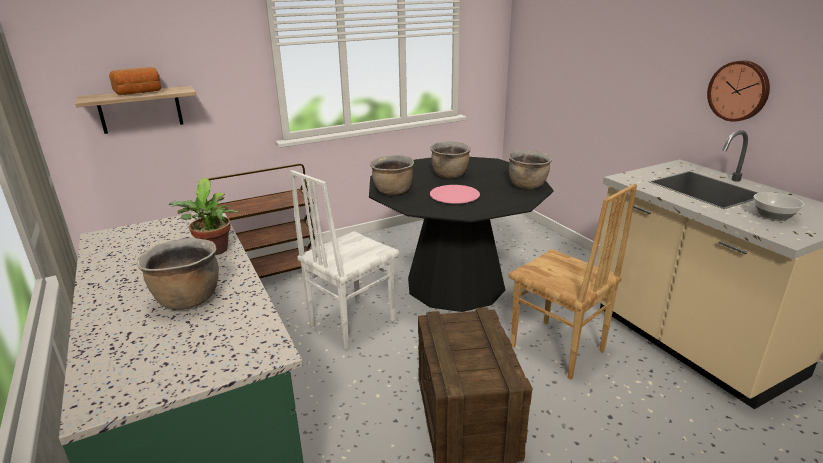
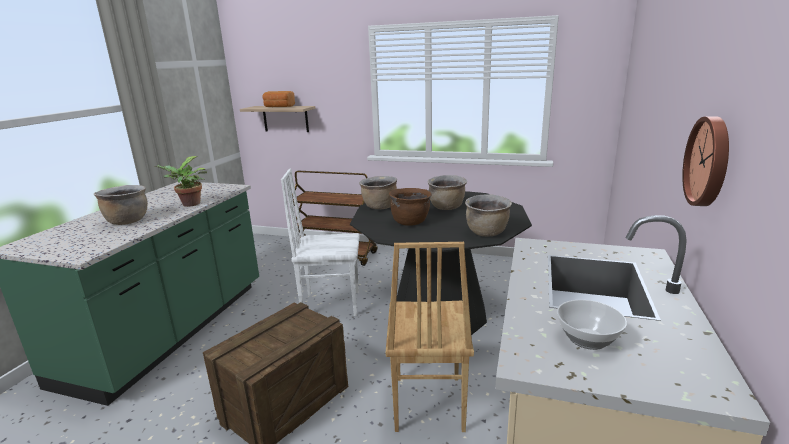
camera: 45 degrees right, 5 degrees down
(454, 196) = (410, 222): pink plate -> brown cooking pot

